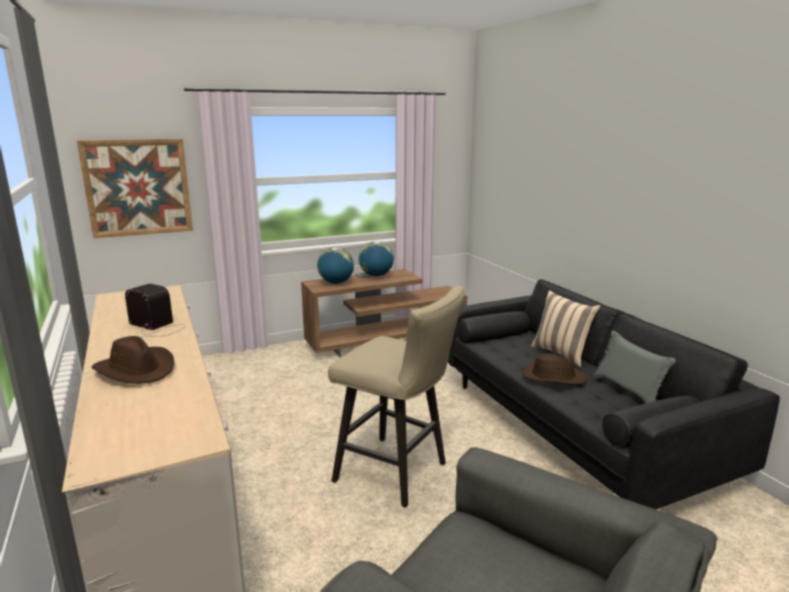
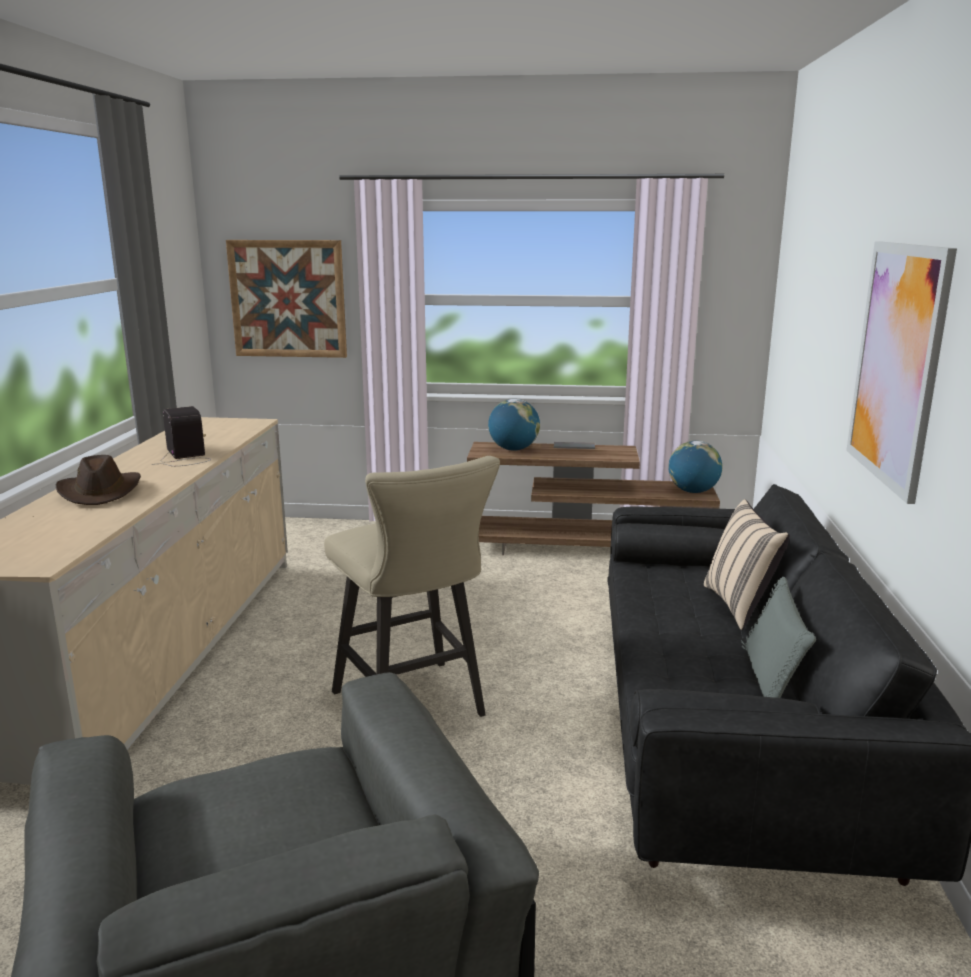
camera: 30 degrees right, 0 degrees up
(376, 275) = (578, 448): globe -> globe (693, 491)
(553, 377) = (673, 632): brown hat -> none
(637, 202) = (897, 364): none -> picture

